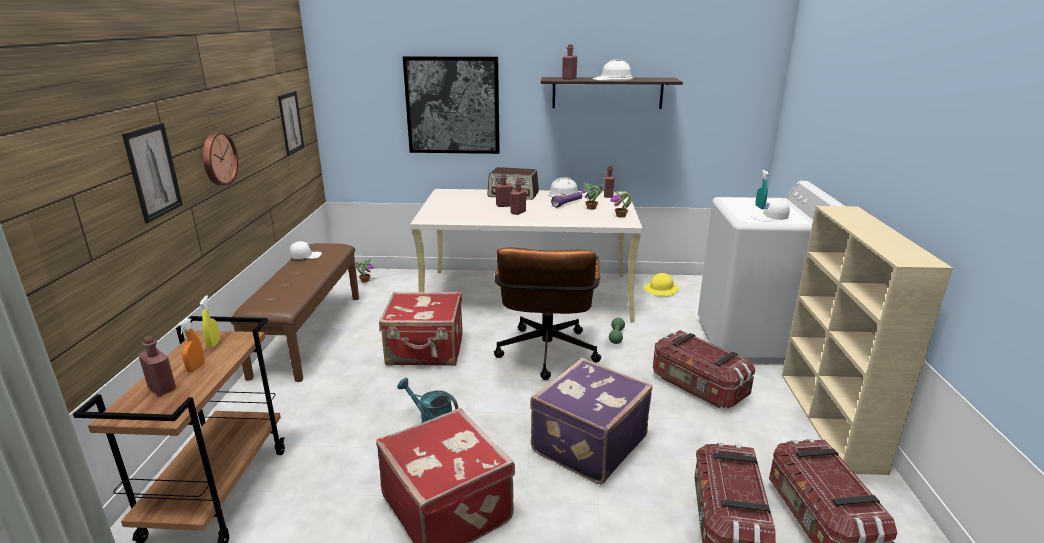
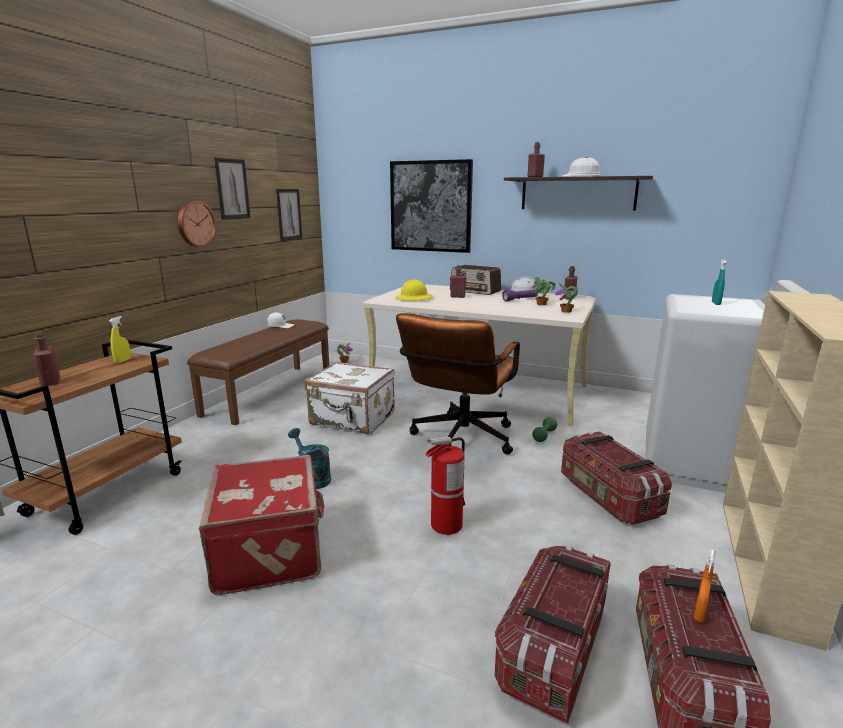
camera: 20 degrees right, 5 degrees down
(153, 172) = (117, 217): picture -> picture (232, 189)
(196, 368) = (90, 373): orange spray bottle -> orange spray bottle (699, 614)
(425, 351) = (352, 419): red suitcase -> white suitcase
(518, 212) = (465, 302): red bottle -> none
(587, 444) = (446, 525): purple suitcase -> fire extinguisher
(661, 289) = (621, 403): yellow hard hat -> yellow hard hat (414, 298)
(770, 218) = (719, 311): white cap -> none

